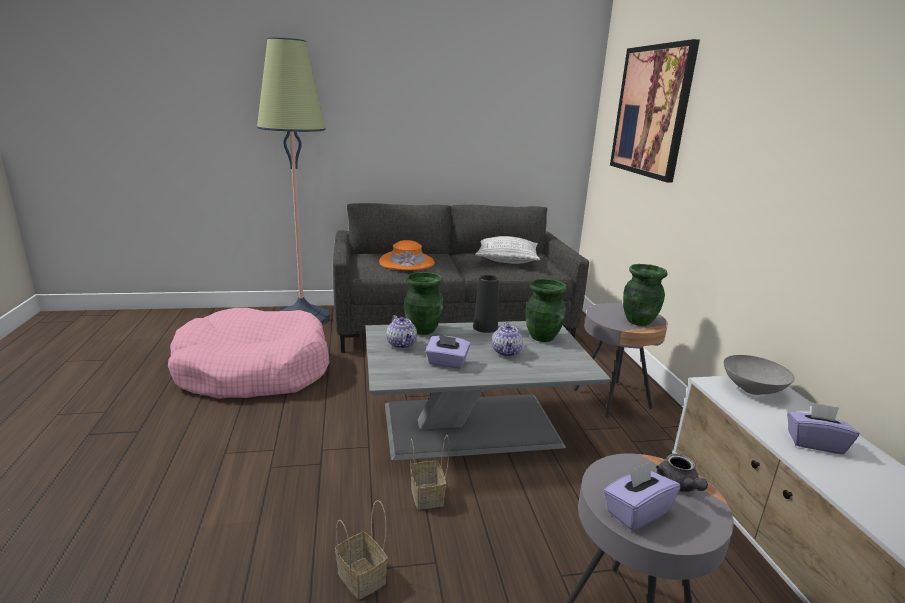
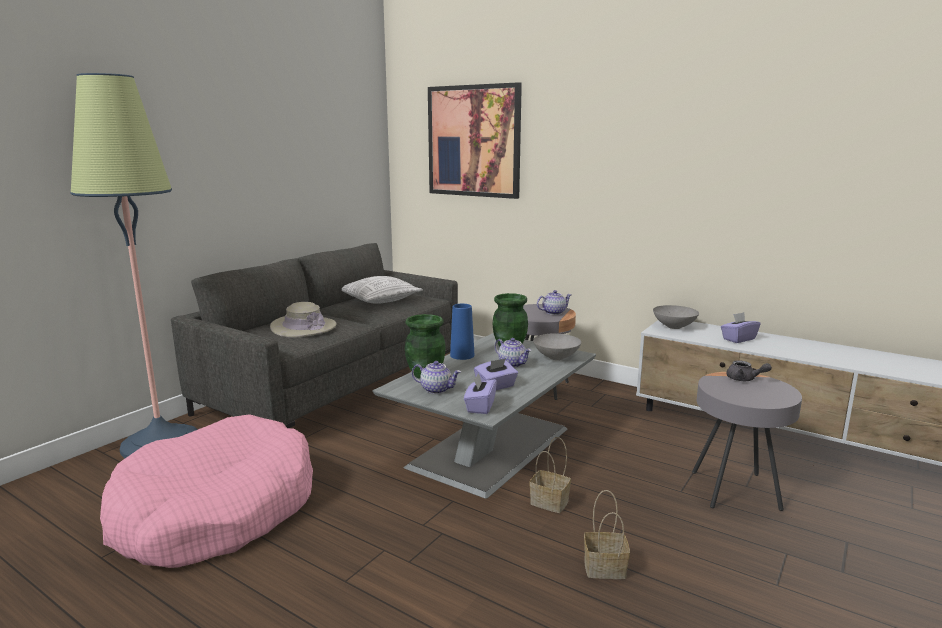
camera: 45 degrees left, 5 degrees down
(407, 262) = (303, 327): orange hat -> beige hat
(485, 327) = (462, 355): black vase -> blue vase
(560, 364) = (555, 357): none -> grey bowl
(636, 511) = (757, 397): purple tissue box -> purple tissue box (480, 407)
(638, 321) = (553, 312): green vase -> teapot

